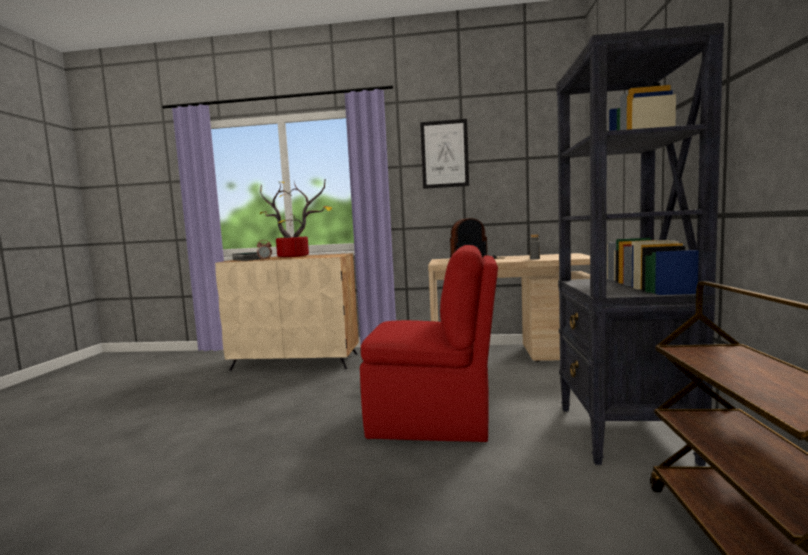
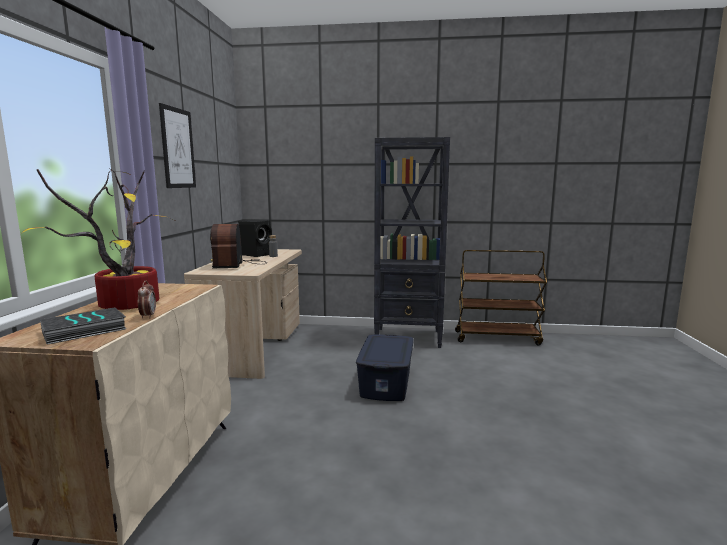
camera: 90 degrees left, 5 degrees up
(433, 421) = (386, 382): red chair -> blue storage box
(540, 256) = (257, 254): none -> black speaker

